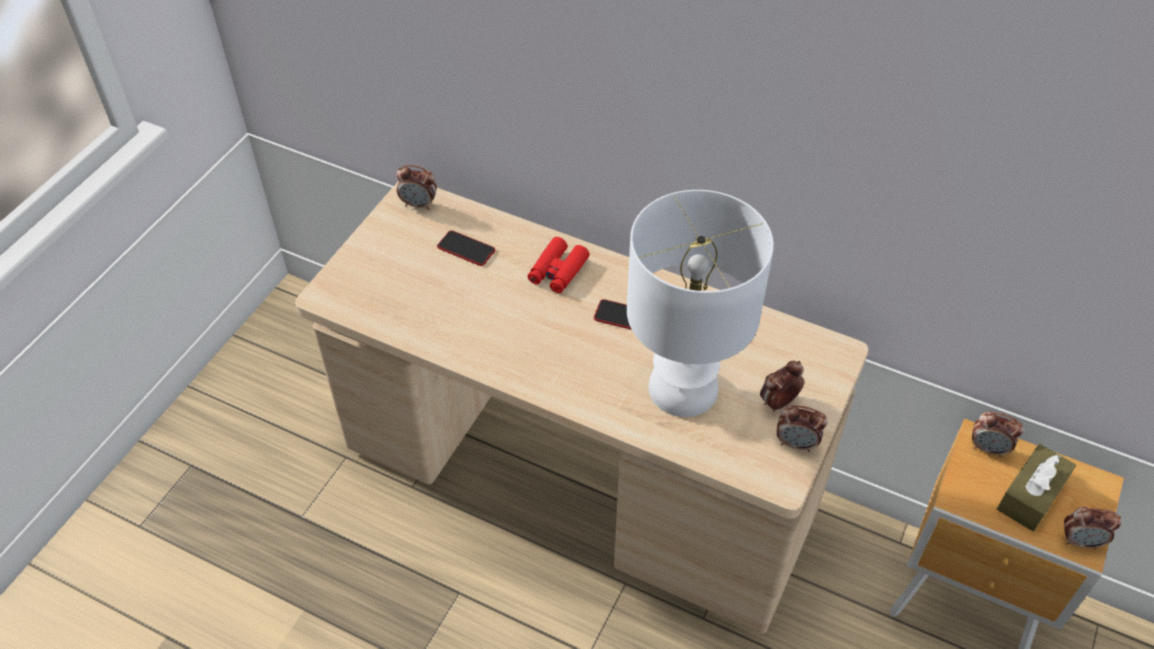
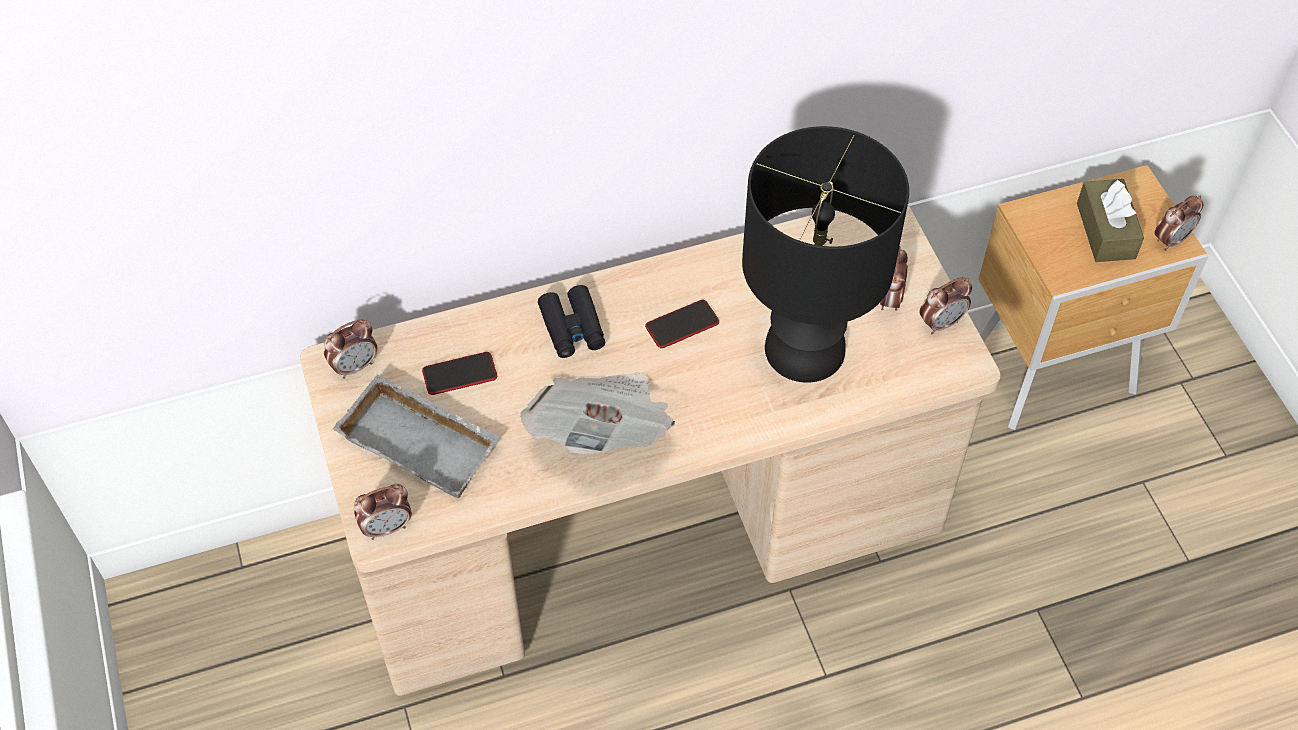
camera: 45 degrees left, 5 degrees up
(403, 269) = (423, 442): none -> grey tray
(502, 339) = (602, 432): none -> newspaper
(558, 271) = (572, 328): red binoculars -> black binoculars
(684, 390) = (807, 349): white table lamp -> black table lamp
(988, 448) = (1040, 216): alarm clock -> alarm clock (387, 527)

